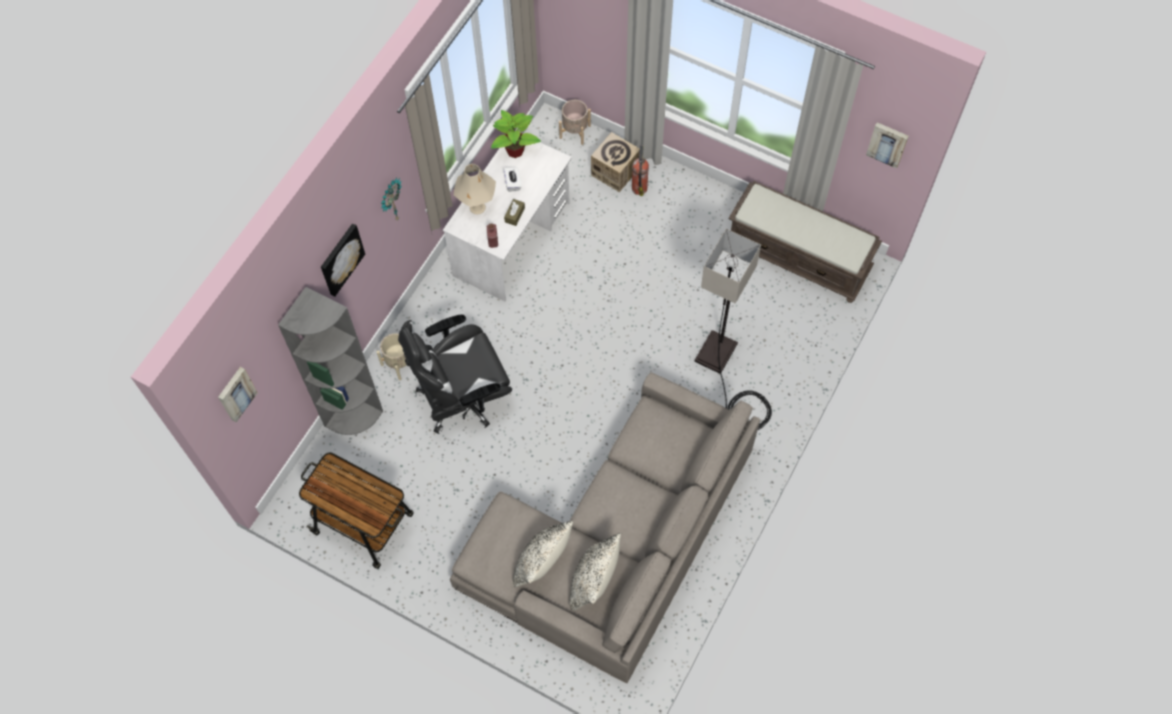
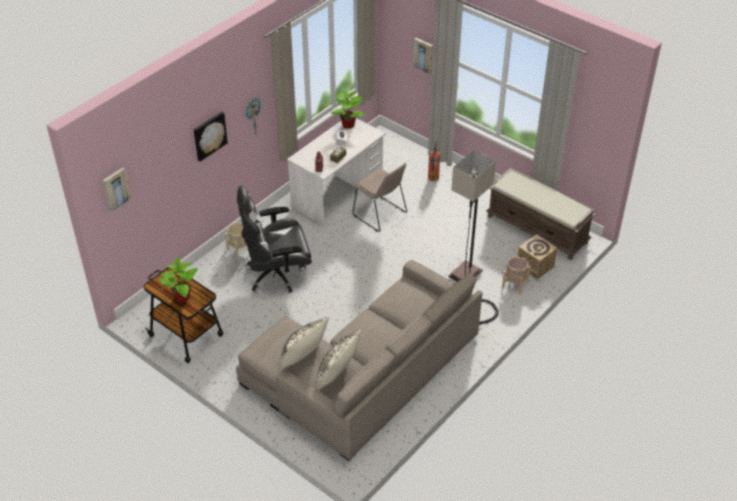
camera: 10 degrees right, 20 degrees down
(354, 419) = (199, 275): grey bookcase -> none
(357, 504) = (182, 297): none -> potted plant
(477, 207) = (314, 150): beige table lamp -> none
(575, 131) = (396, 142): beige planter -> beige planter (514, 284)
(581, 268) = (381, 215): none -> beige chair
(615, 172) = (418, 166): cardboard box -> cardboard box (535, 266)
(887, 143) = (599, 127): picture -> picture (423, 55)

